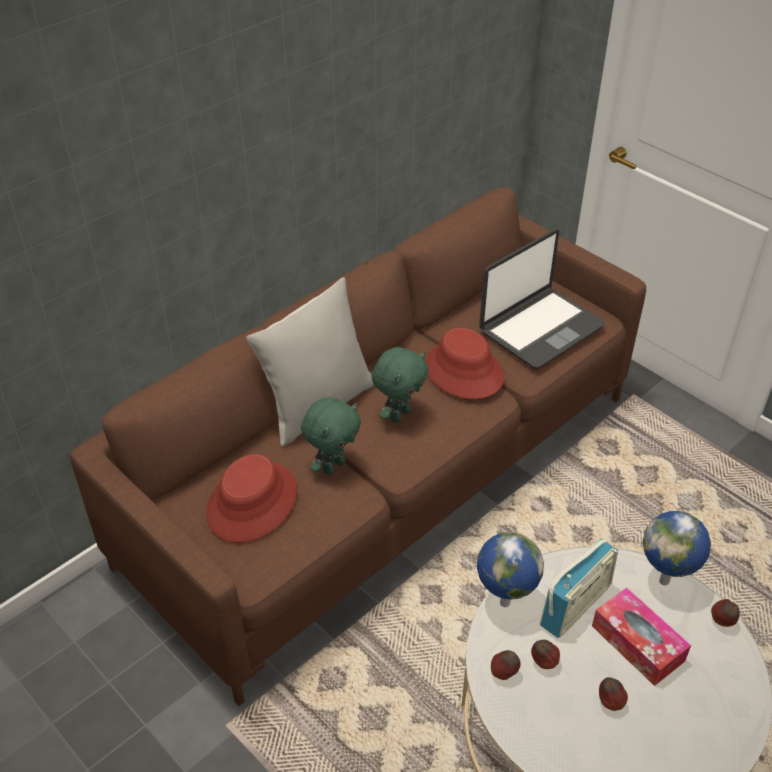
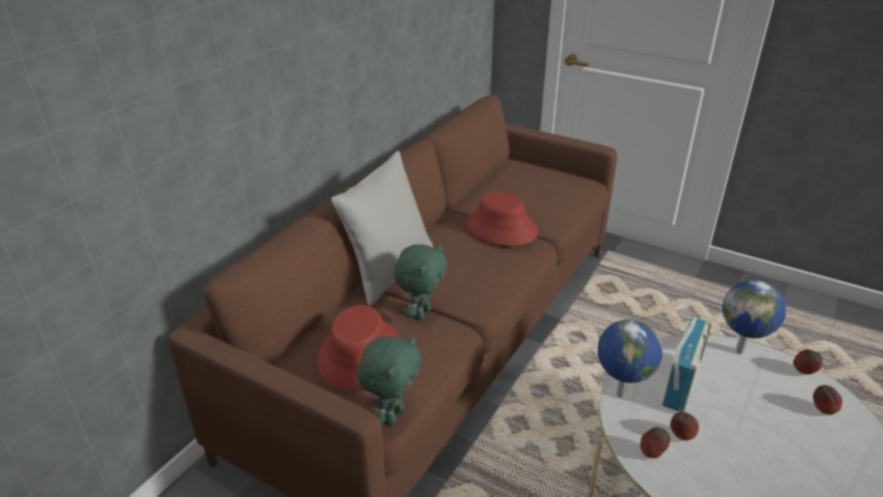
camera: 15 degrees left, 10 degrees down
(399, 414) = (463, 266): green plush toy -> green plush toy (392, 415)
(540, 328) = (546, 193): laptop -> none
(609, 703) = (756, 457): apple -> apple (822, 410)
(637, 643) = (749, 403): tissue box -> none

